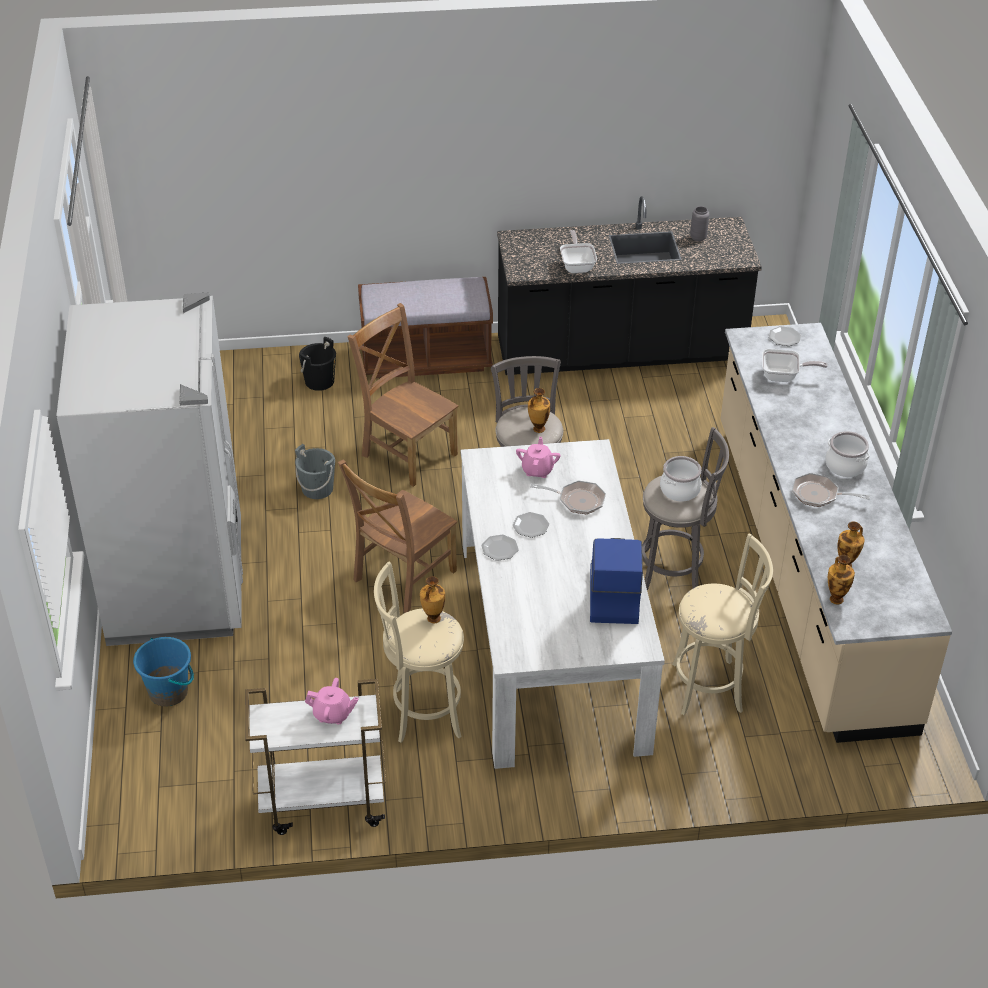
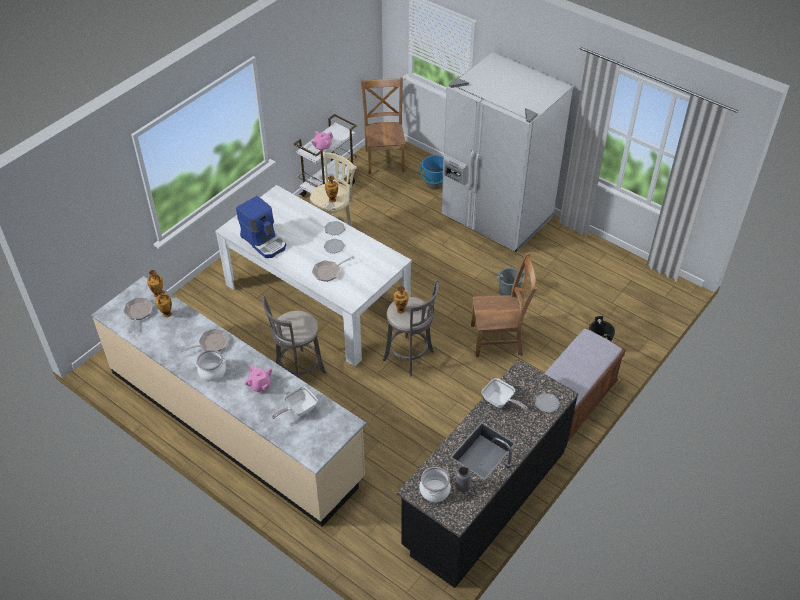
camera: 135 degrees right, 5 degrees up
(402, 578) = (414, 281): brown chair -> brown chair (385, 159)
(537, 470) = (364, 274): pink teapot -> pink teapot (260, 385)
(679, 489) = (296, 326): cooking pot -> cooking pot (435, 490)
(711, 687) = (227, 329): beige stool -> none
(784, 337) = (325, 441): plate -> plate (546, 403)
(884, 590) = (138, 313): none -> frying pan

